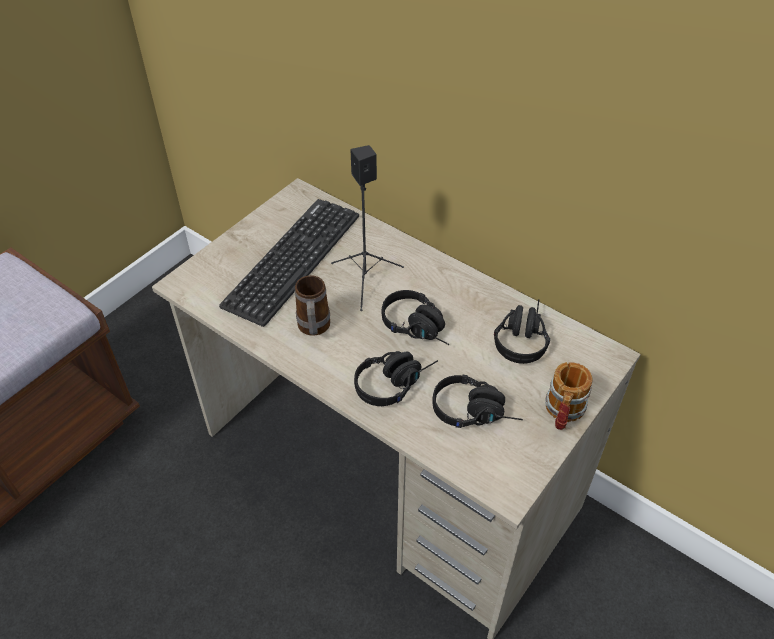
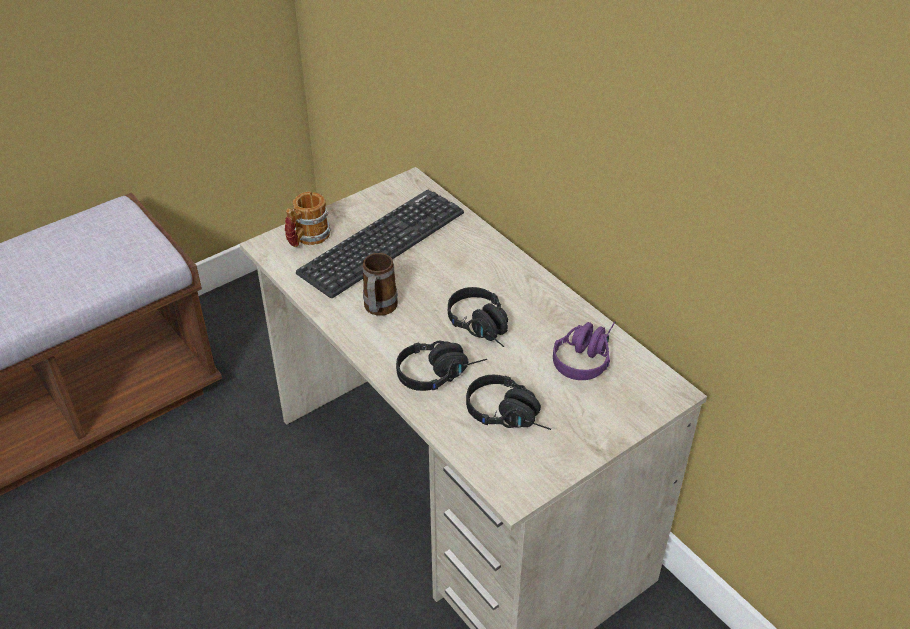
camera: 15 degrees right, 5 degrees down
(365, 280) = (447, 274): black speaker -> none
(521, 336) = (585, 355): black headphones -> purple headphones
(563, 413) = (599, 435): mug -> mug (307, 238)

